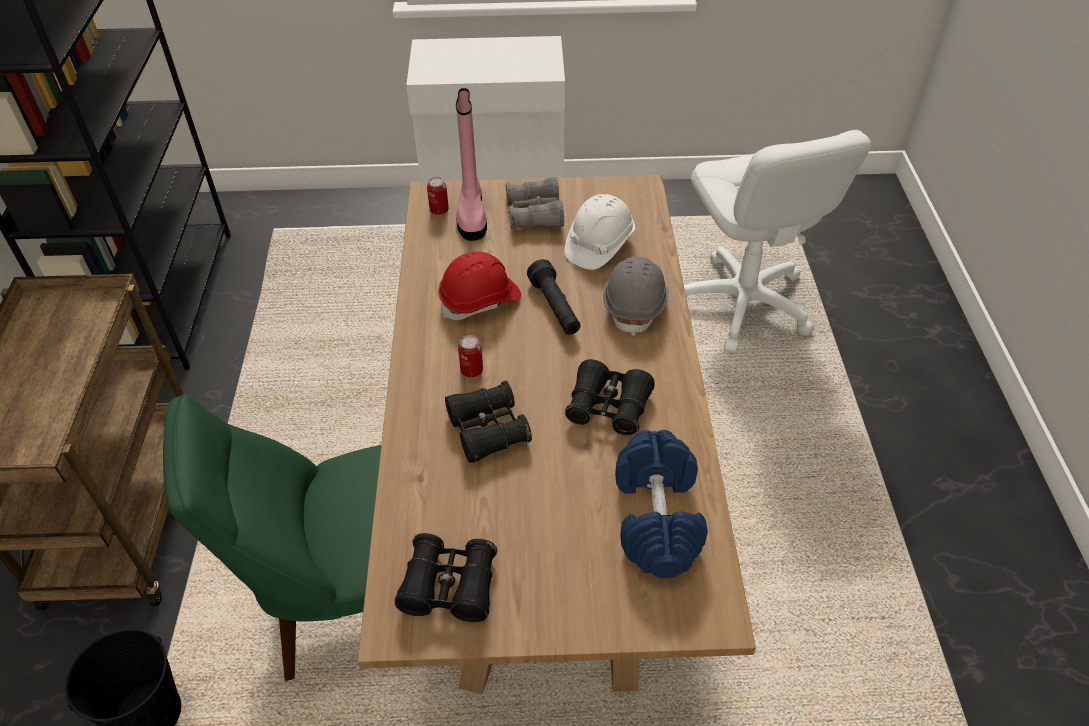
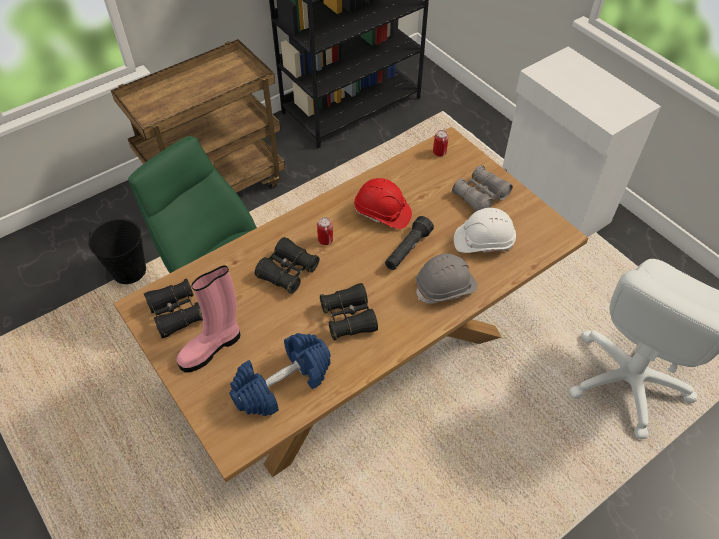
camera: 55 degrees right, 5 degrees up
(471, 214) = (450, 168): pink boot -> pink boot (212, 348)

